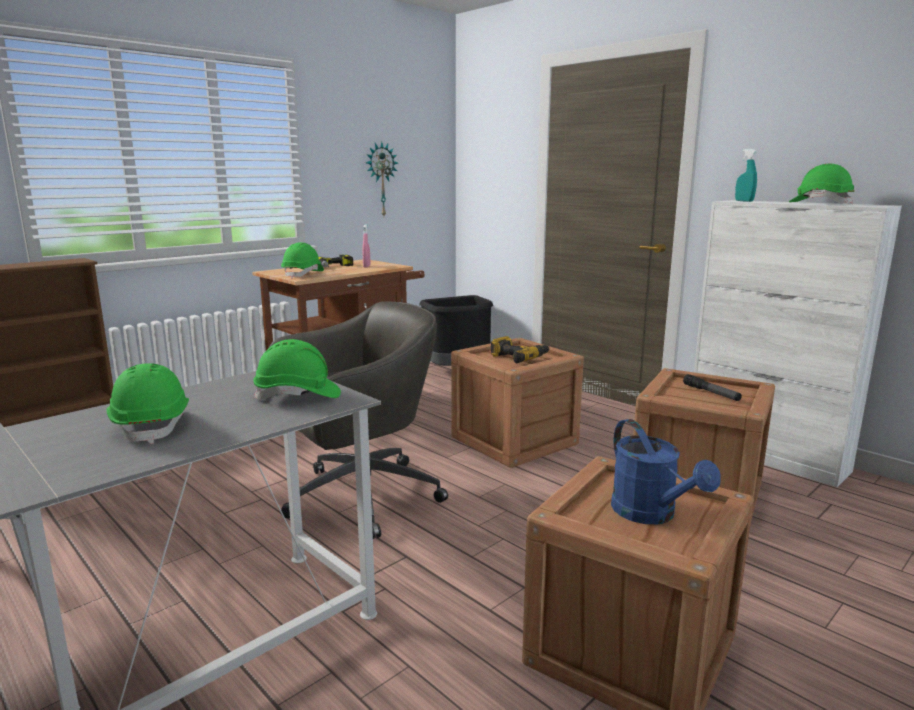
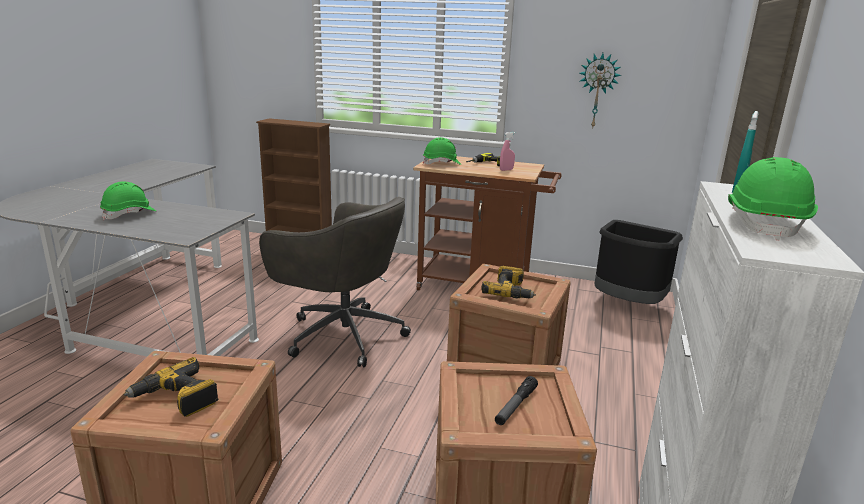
camera: 60 degrees right, 5 degrees up
(298, 395) = (188, 227): green hard hat -> none
(651, 514) = (177, 399): blue watering can -> power drill

